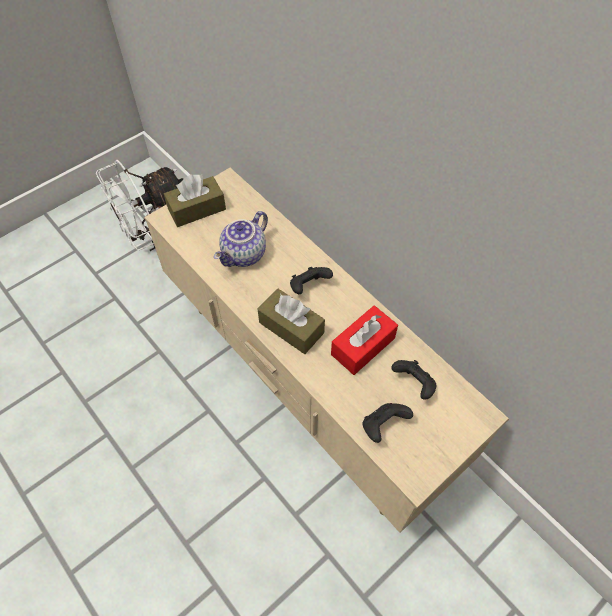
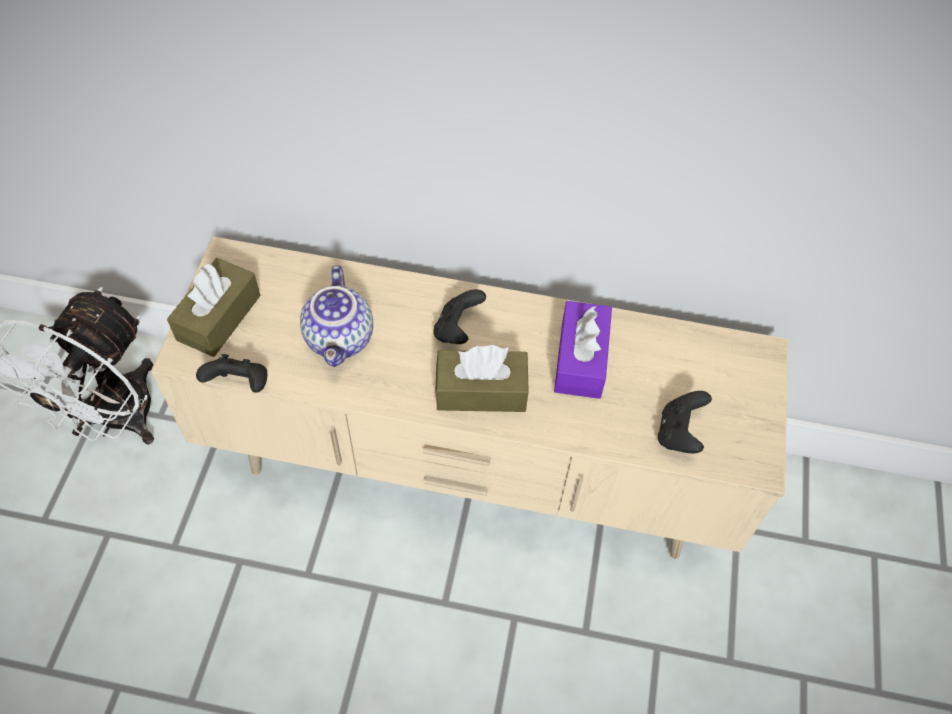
camera: 40 degrees left, 0 degrees up
(363, 346) = (580, 359): red tissue box -> purple tissue box
(414, 384) = (670, 366): black game controller -> black game controller (240, 384)

